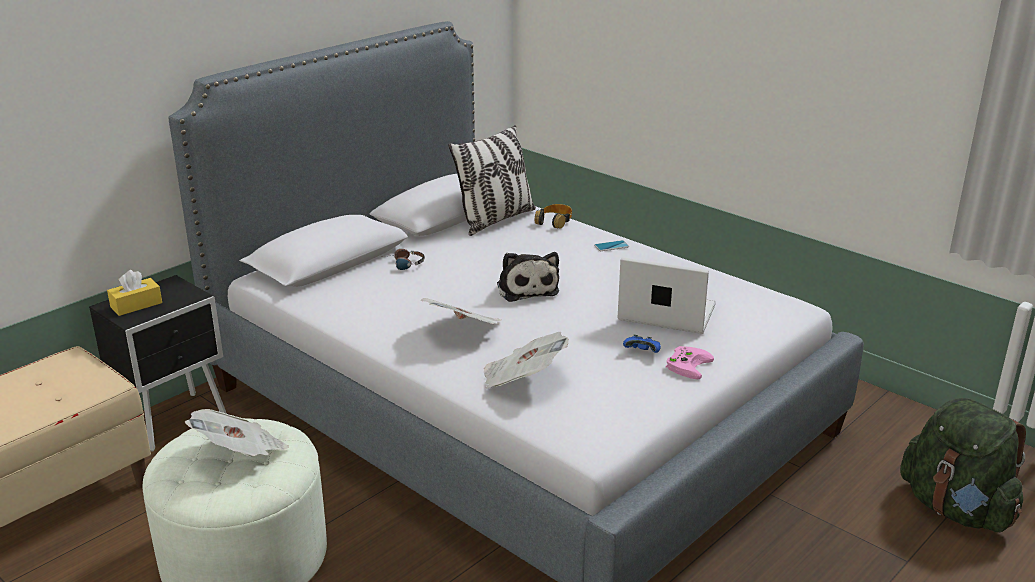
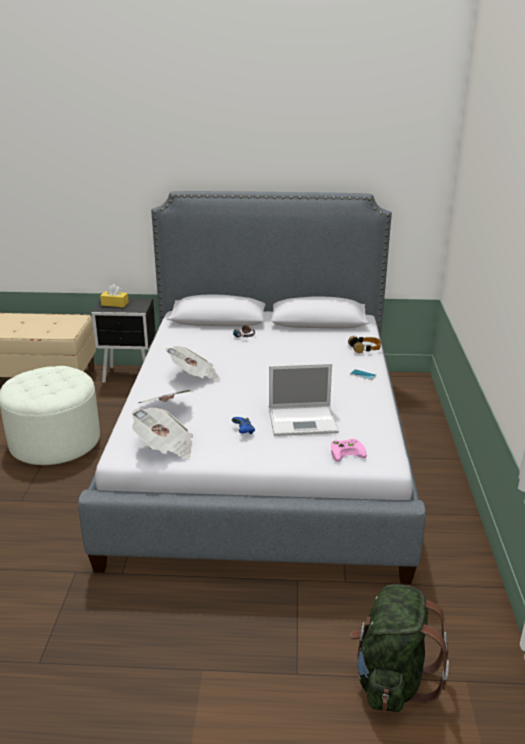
camera: 50 degrees right, 0 degrees up
(241, 453) = (50, 383): newspaper -> newspaper (165, 447)
(495, 220) = (335, 334): pillow -> none
(526, 288) = (267, 372): plush toy -> none
(664, 313) = (304, 420): laptop -> laptop turned 105 degrees clockwise
(687, 364) = (250, 449): pink game controller -> pink game controller (347, 451)

